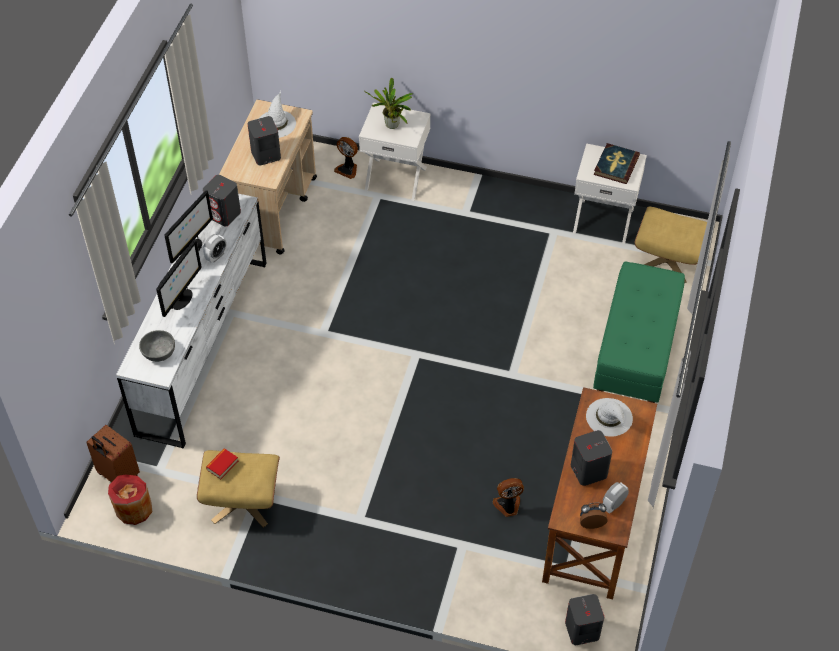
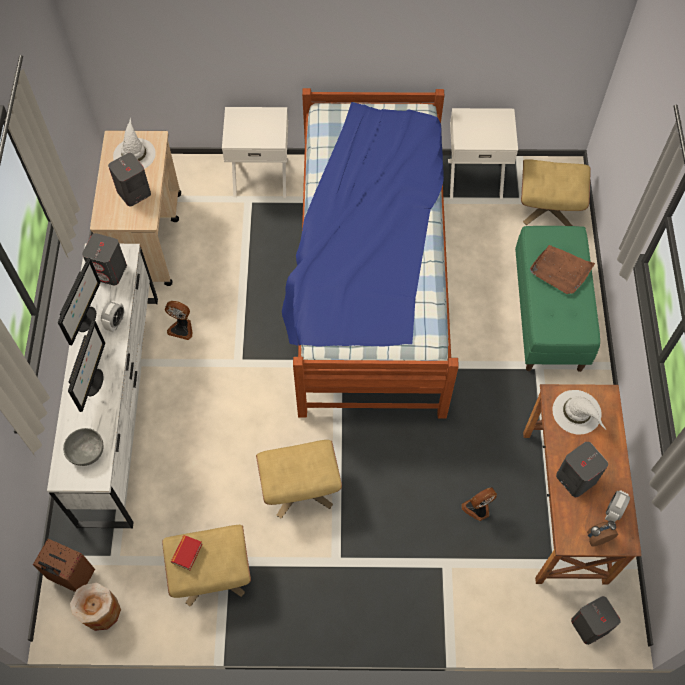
camera: 15 degrees left, 10 degrees up
(134, 509) = (100, 612): red vase -> beige vase
(346, 449) = (300, 487): none -> beige ottoman
(347, 169) = (209, 177): fan -> fan (182, 328)
(392, 126) = (253, 130): potted plant -> none
(470, 287) = (369, 279): none -> bed
(616, 165) = (488, 126): book -> none
(646, 306) = (560, 271): none -> brown tray

